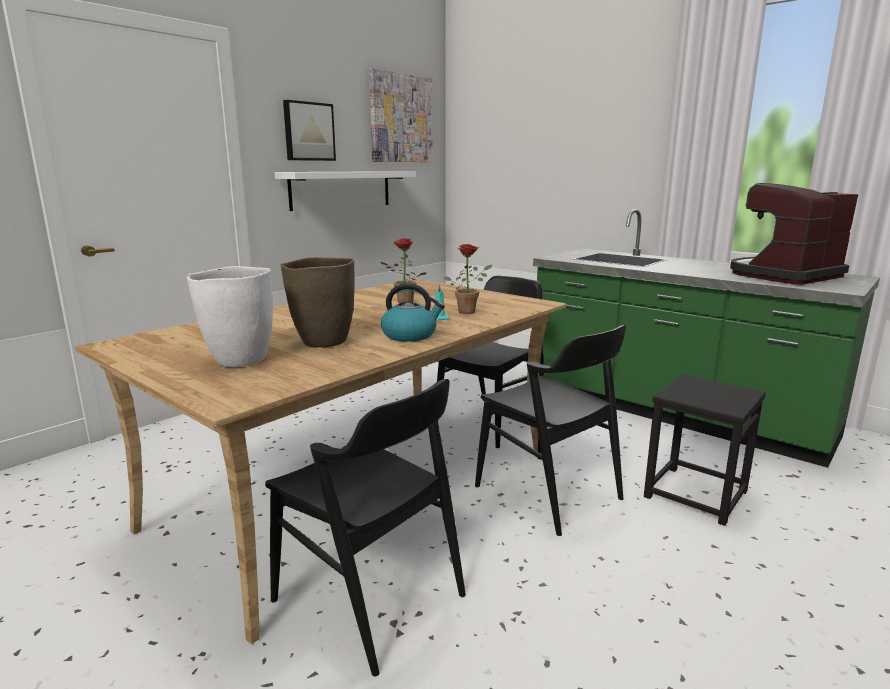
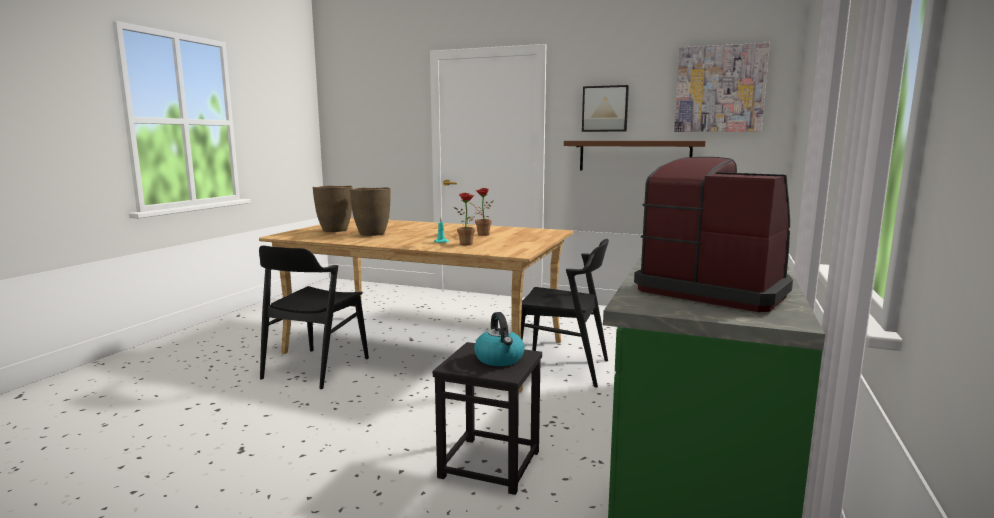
camera: 70 degrees right, 5 degrees down
(239, 360) = (334, 230): white vase -> brown vase
(341, 189) = (634, 156): white shelf -> brown shelf
(410, 335) = (394, 241): kettle -> kettle (500, 359)
(548, 492) = (452, 400): black chair -> none

